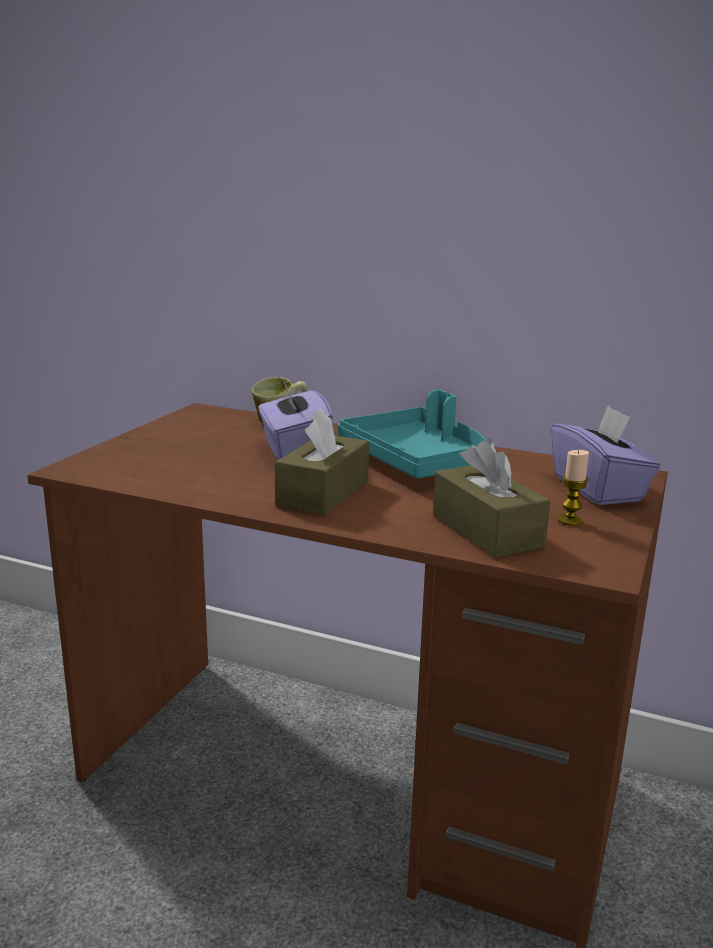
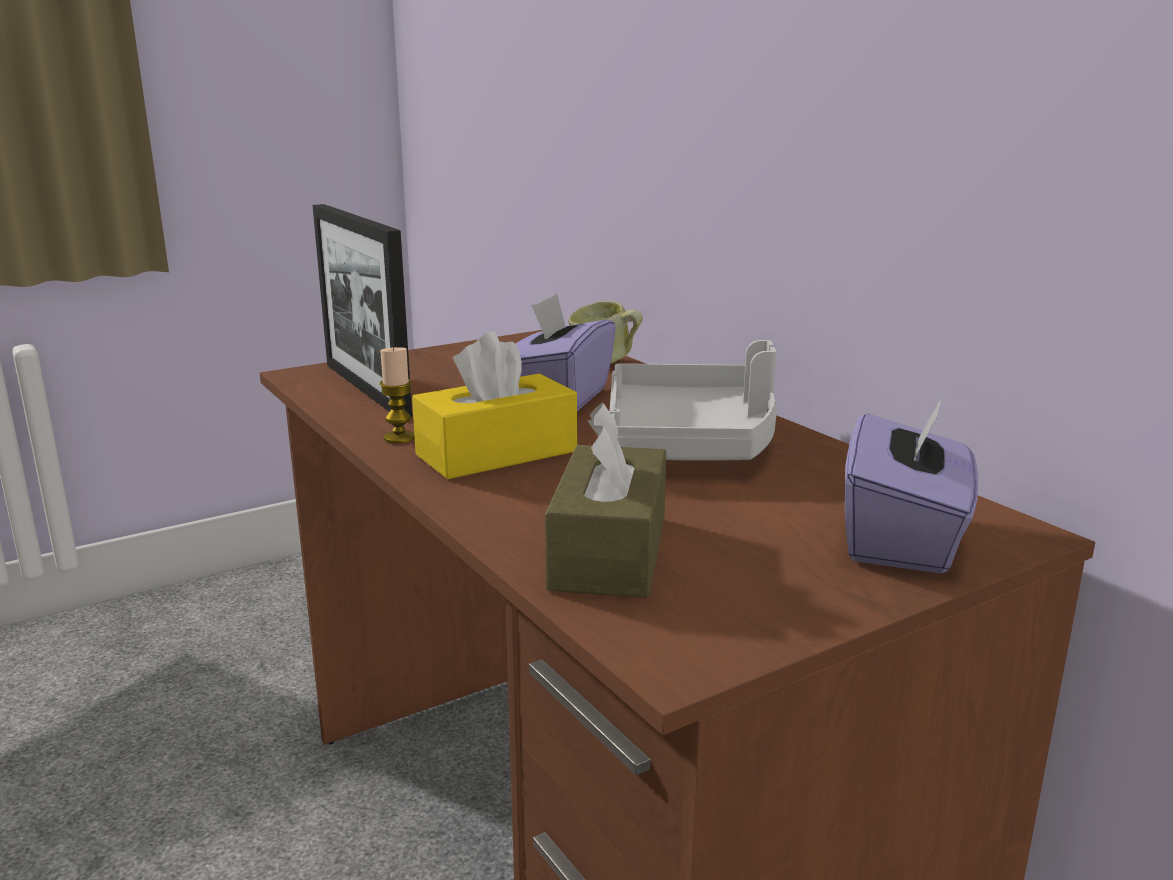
camera: 35 degrees right, 0 degrees up
(146, 470) = (366, 389): none -> picture frame
(323, 493) = (496, 453): brown tissue box -> yellow tissue box
(417, 461) = (691, 440): turquoise tray -> grey tray
(570, 521) = (762, 572): candle -> candle (399, 438)

